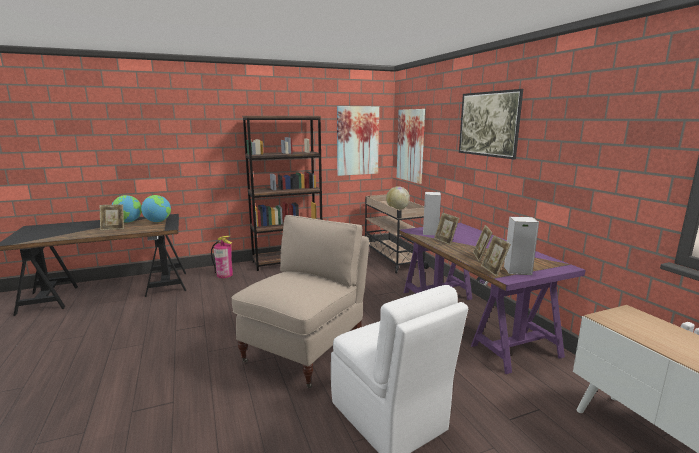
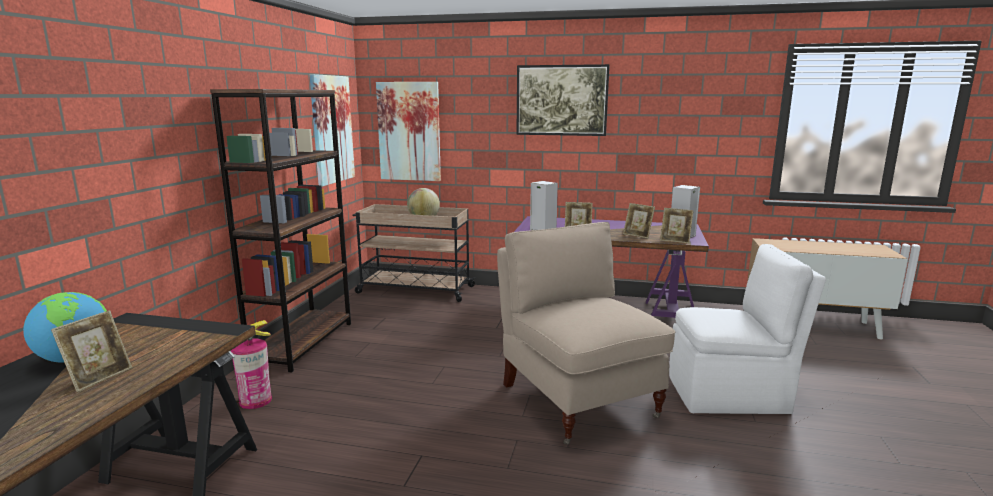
camera: 55 degrees left, 0 degrees up
(158, 221) = (151, 334): globe -> none

